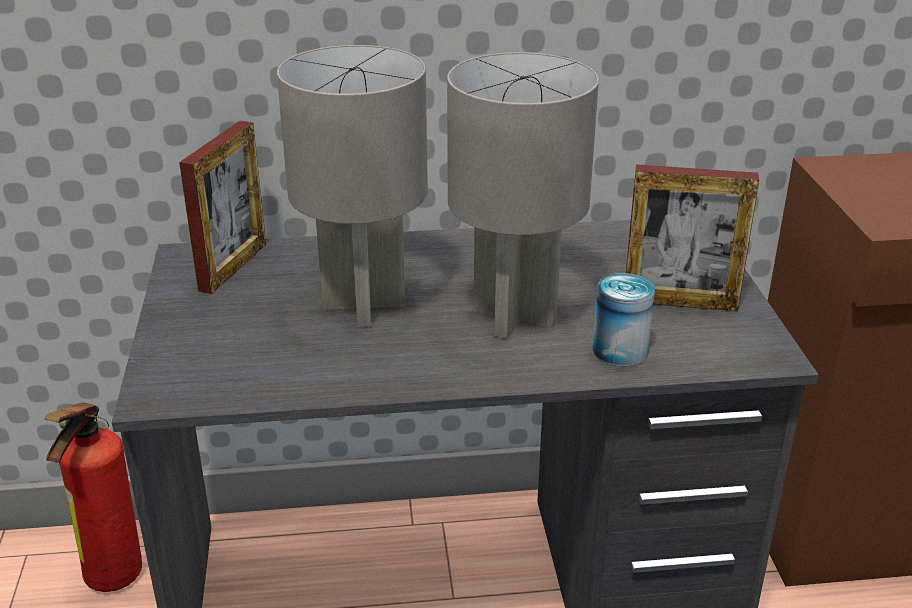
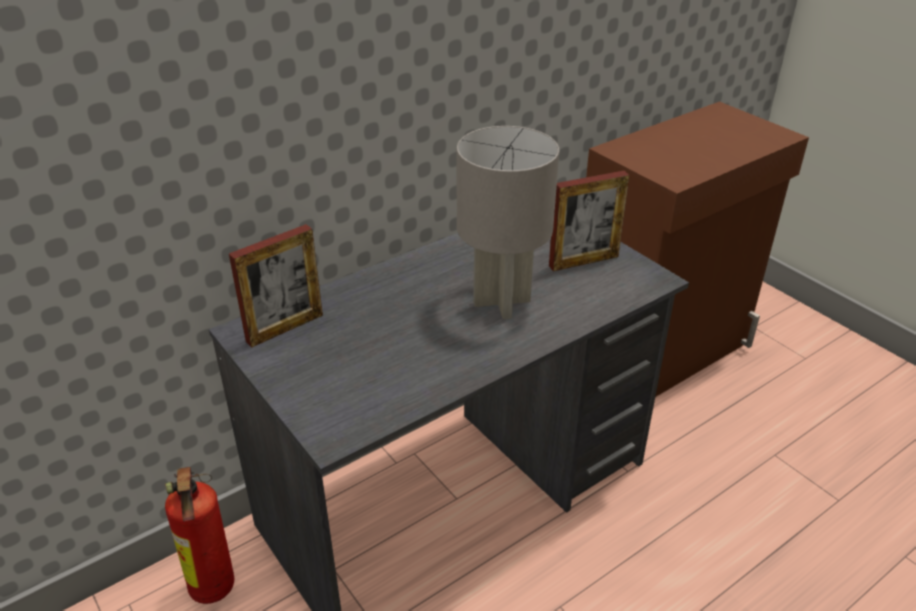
camera: 30 degrees left, 5 degrees up
(233, 267) = (285, 328): picture frame -> picture frame turned 60 degrees clockwise
(362, 304) = (401, 325): grey table lamp -> none
(620, 350) = (580, 303): can -> none

